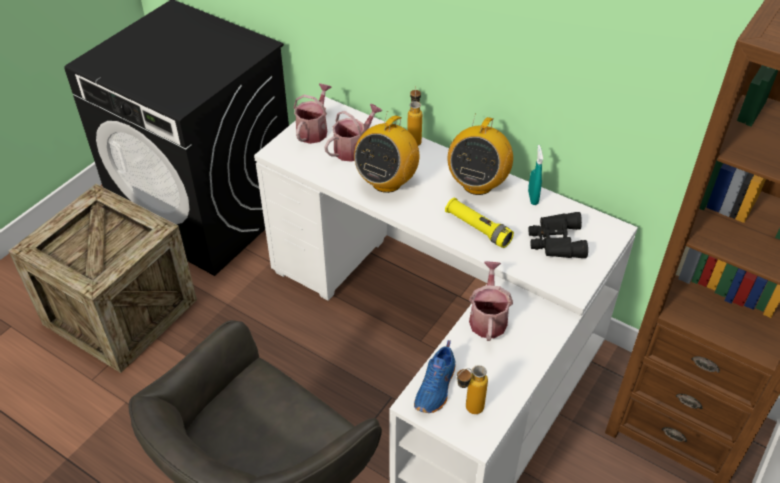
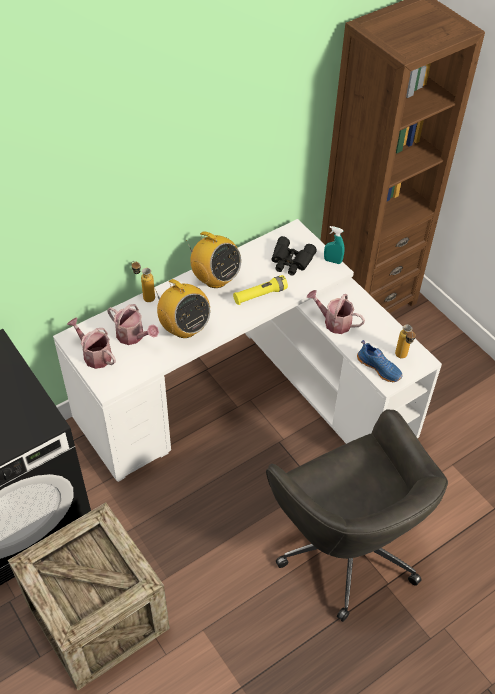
camera: 70 degrees left, 5 degrees up
(353, 148) = (133, 336): watering can -> watering can turned 150 degrees clockwise
(533, 198) = (245, 256): turquoise spray bottle -> turquoise spray bottle (332, 261)

